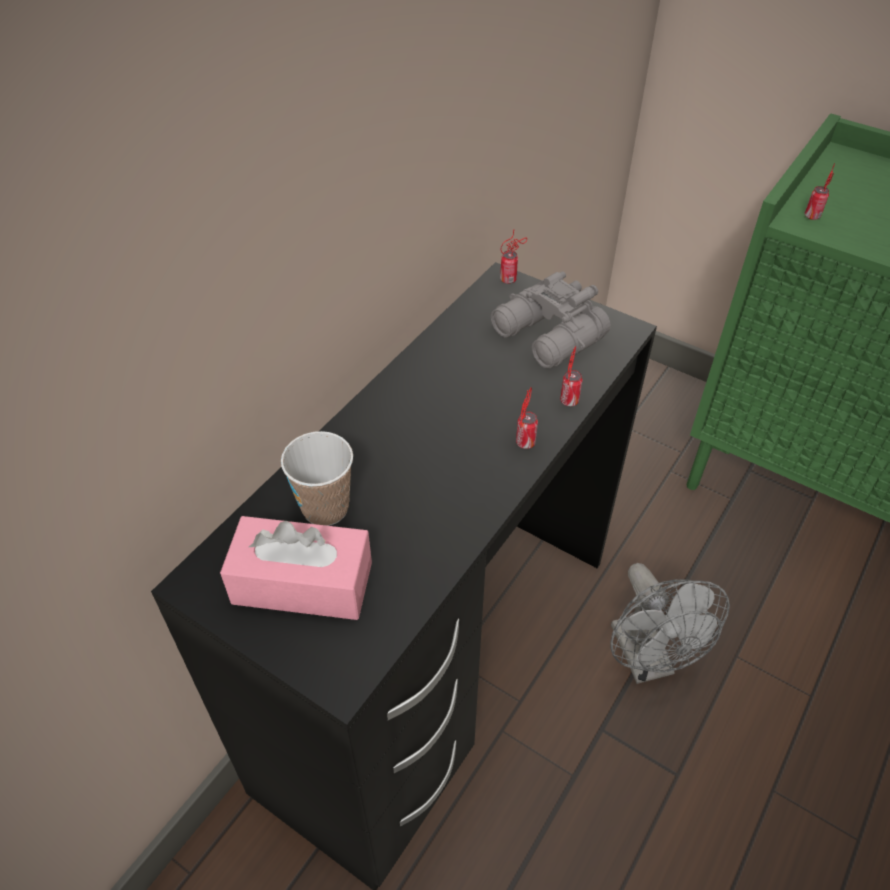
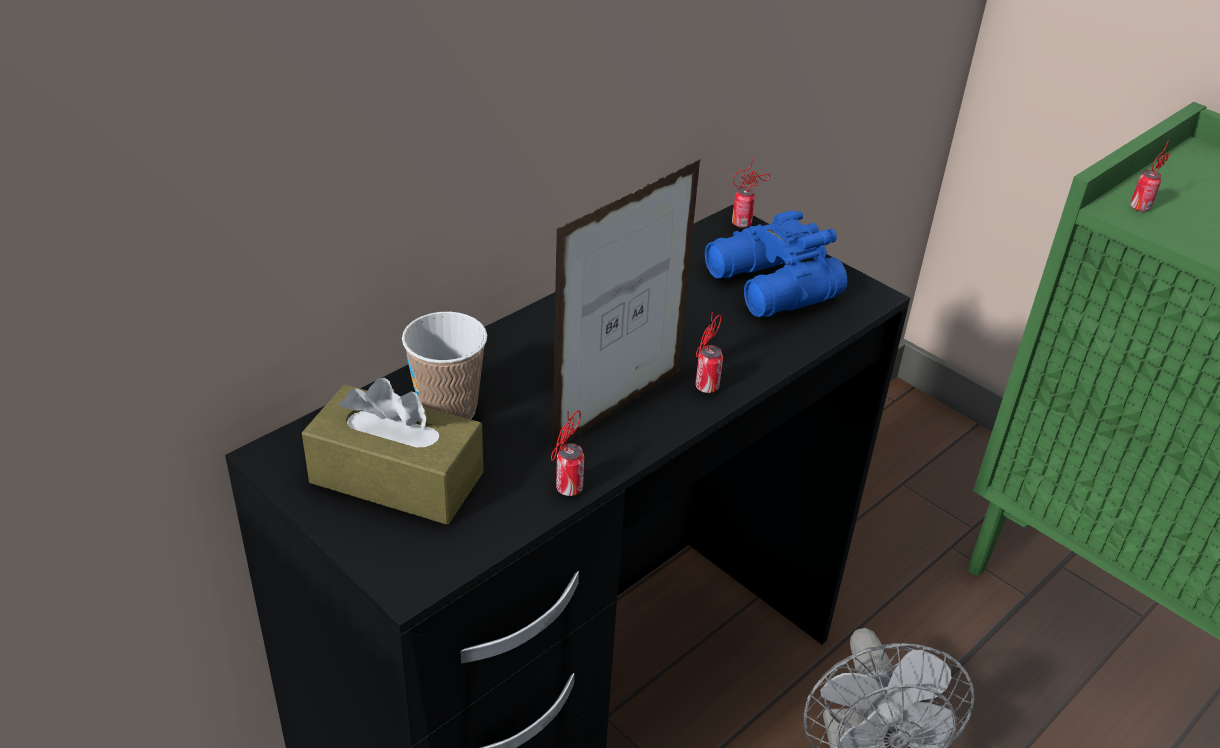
camera: 10 degrees right, 10 degrees down
(302, 583) = (397, 478): pink tissue box -> brown tissue box
(462, 478) = (618, 409): none -> picture frame
(548, 337) = (770, 287): grey binoculars -> blue binoculars
(569, 403) = (773, 356): can -> can (567, 491)

